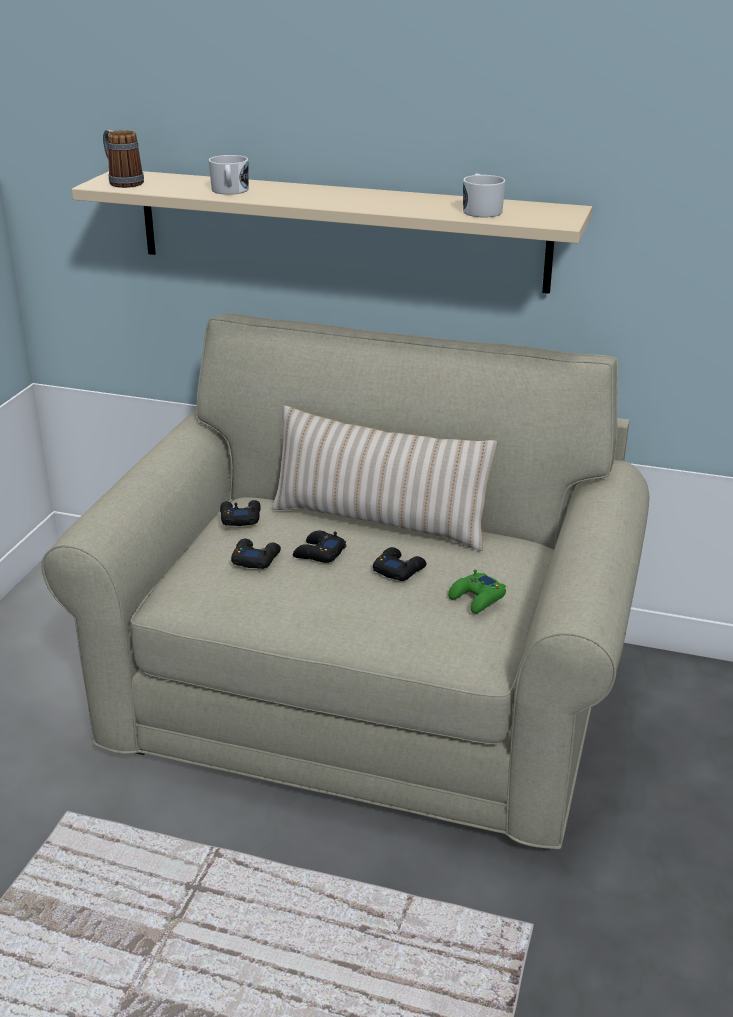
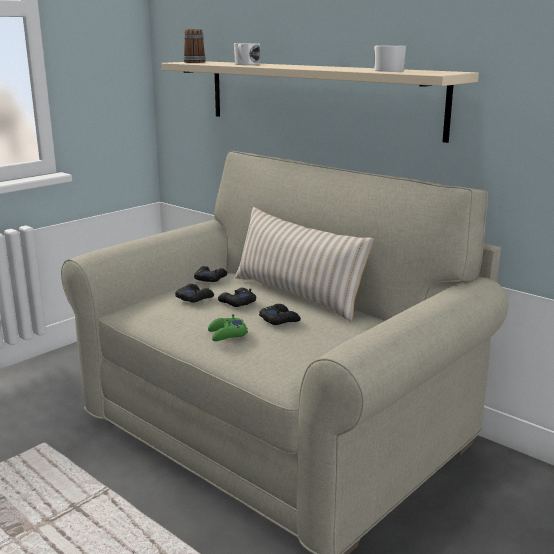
camera: 25 degrees right, 10 degrees down
(477, 598) = (318, 345): green game controller -> green game controller (227, 334)

